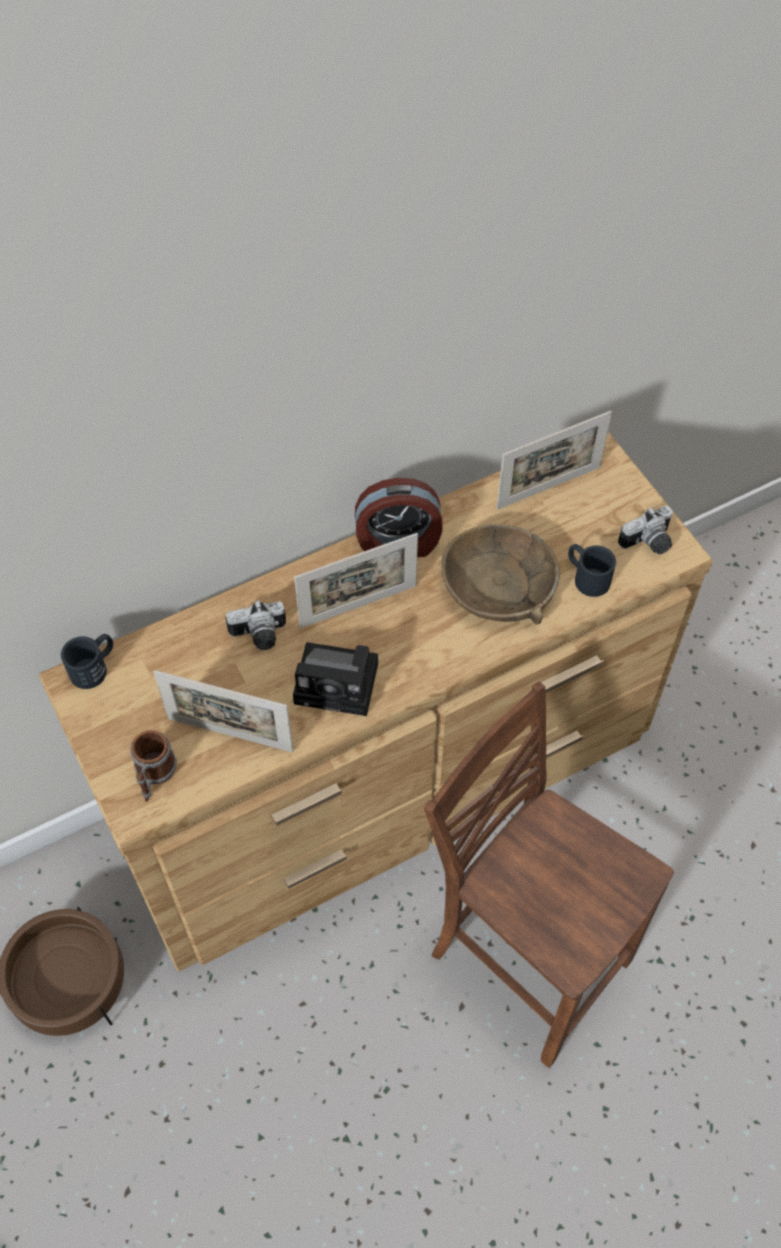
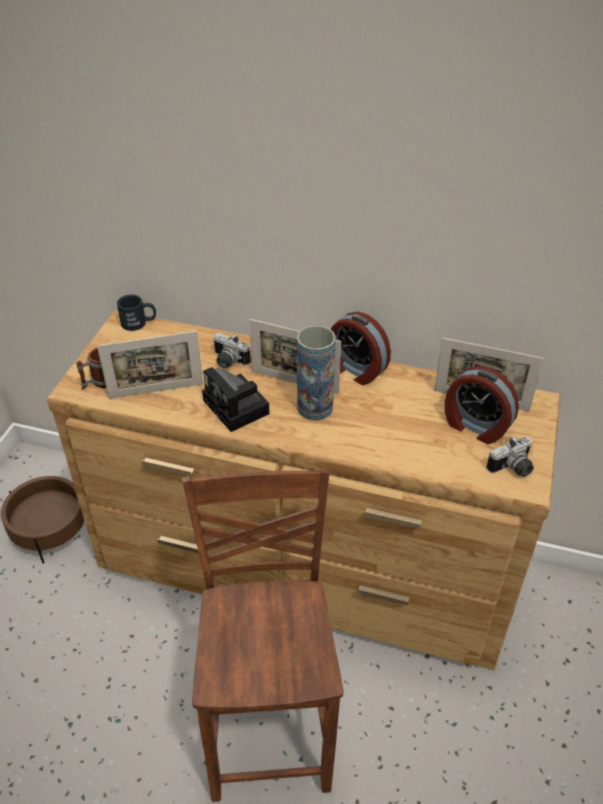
camera: 45 degrees right, 15 degrees down
(230, 734) = (156, 391): picture frame -> picture frame turned 75 degrees counterclockwise
(412, 620) = (315, 407): none -> vase
(499, 586) = (386, 426): brown bowl -> none
(574, 522) = (475, 426): none -> alarm clock
(586, 576) = (447, 457): black mug -> none
(649, 543) = (512, 469): camera -> camera turned 45 degrees counterclockwise

